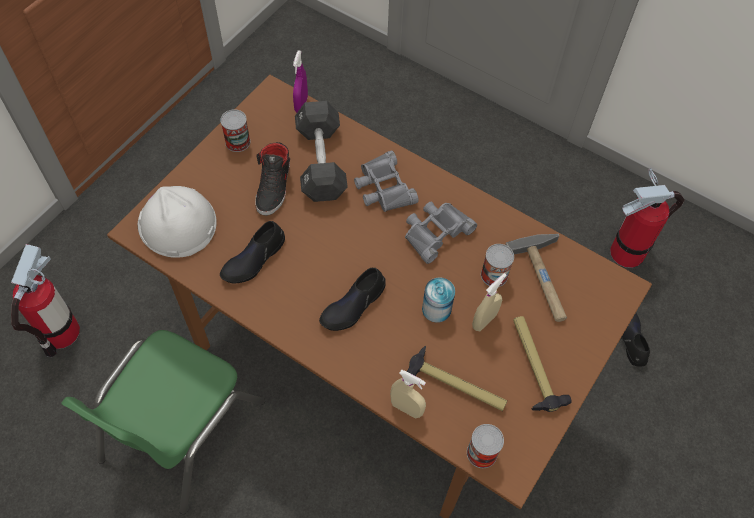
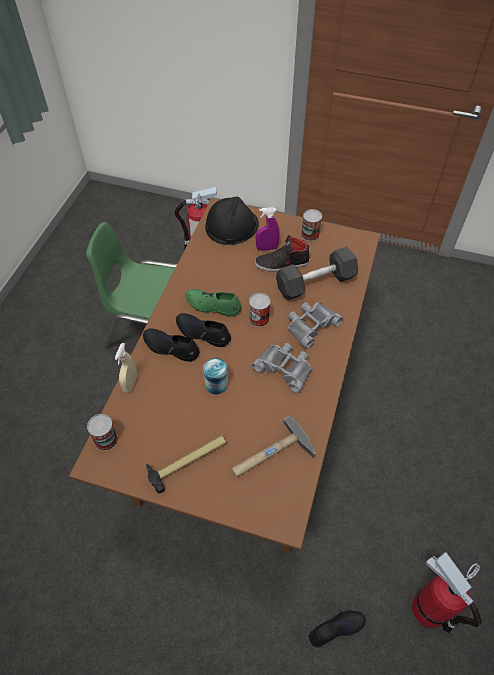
camera: 75 degrees right, 5 degrees down
(177, 223) = (231, 225): white hard hat -> black hard hat
(254, 259) = (219, 270): black shoe -> black shoe (171, 347)
(301, 105) = (361, 258): purple spray bottle -> purple spray bottle (267, 248)
(313, 282) = (213, 305): none -> green shoe
(456, 385) = (156, 411): hammer -> none
(484, 321) = (216, 418): beige spray bottle -> none
(494, 275) = (261, 416): can -> can (259, 318)

